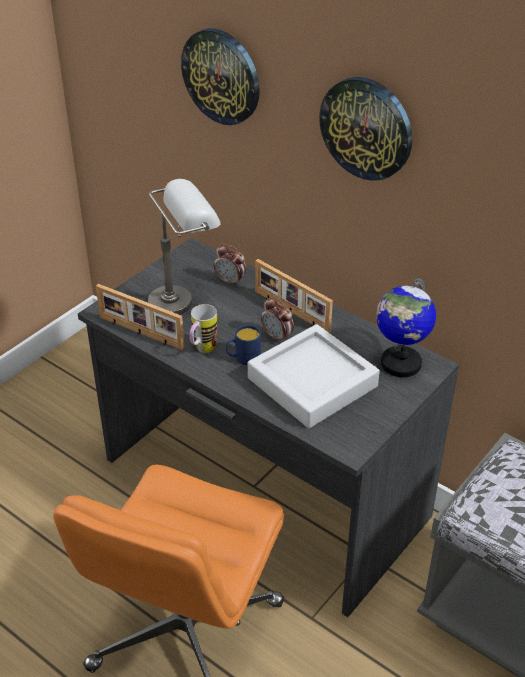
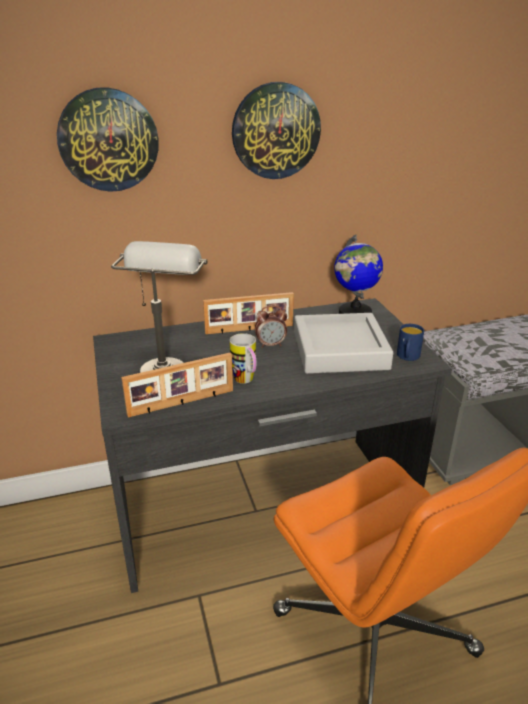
camera: 55 degrees left, 10 degrees down
(230, 281) = (177, 339): alarm clock -> none
(243, 358) = (278, 367): blue mug -> blue mug (407, 357)

